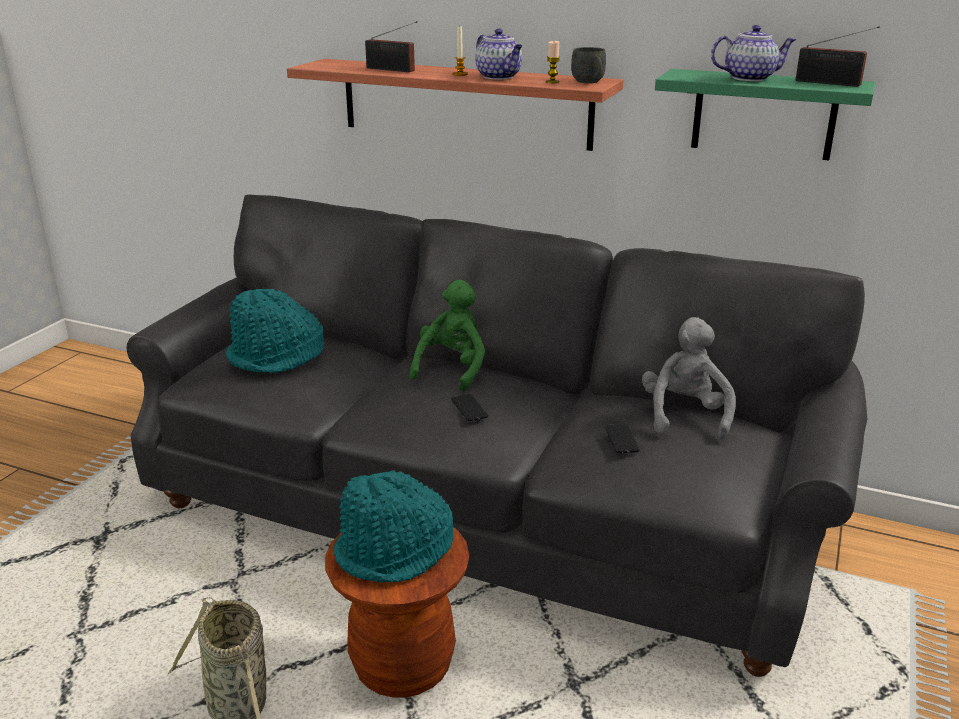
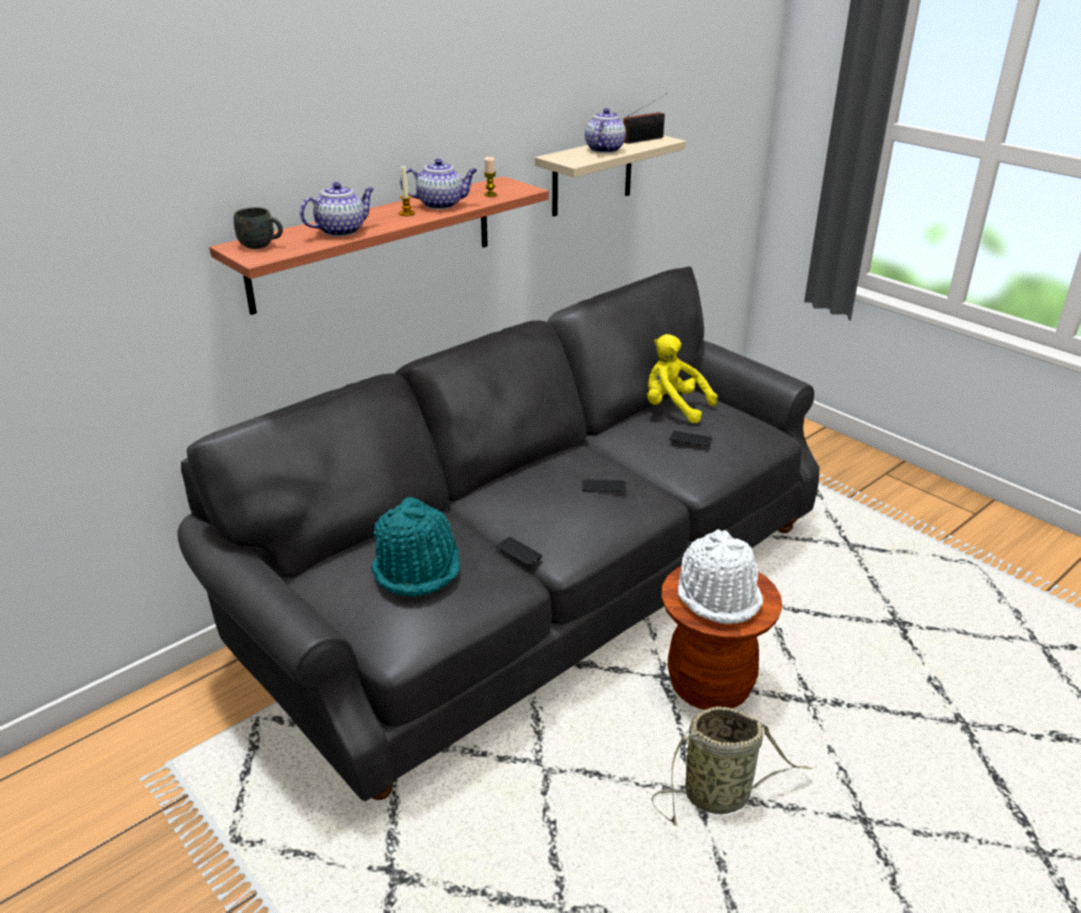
camera: 65 degrees left, 5 degrees up
(347, 402) = (518, 552): none -> phone
(392, 70) = (341, 231): radio -> teapot
(395, 552) = (719, 595): turquoise hat -> white hat
(452, 369) = (524, 478): green plush toy -> none
(589, 82) = (506, 186): grey mug -> grey mug (262, 245)
(684, 415) = (673, 407): grey plush toy -> yellow plush toy
(763, 114) = (592, 174): green shelf -> beige shelf

